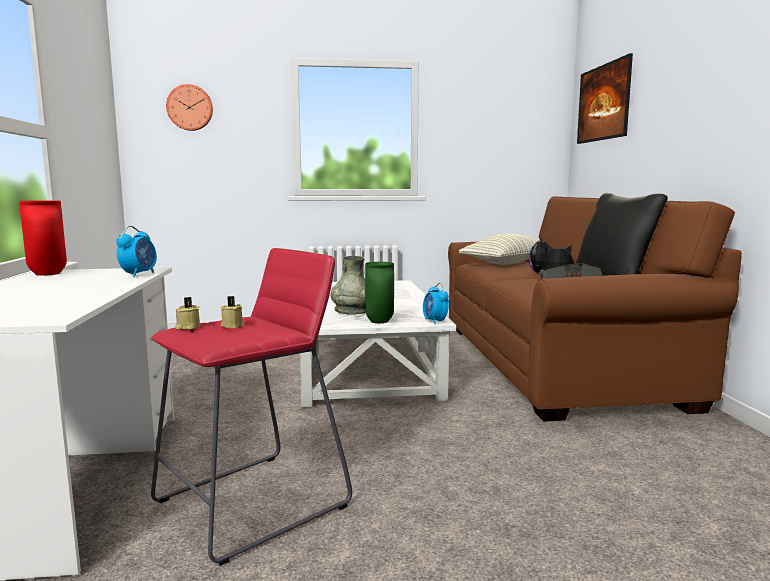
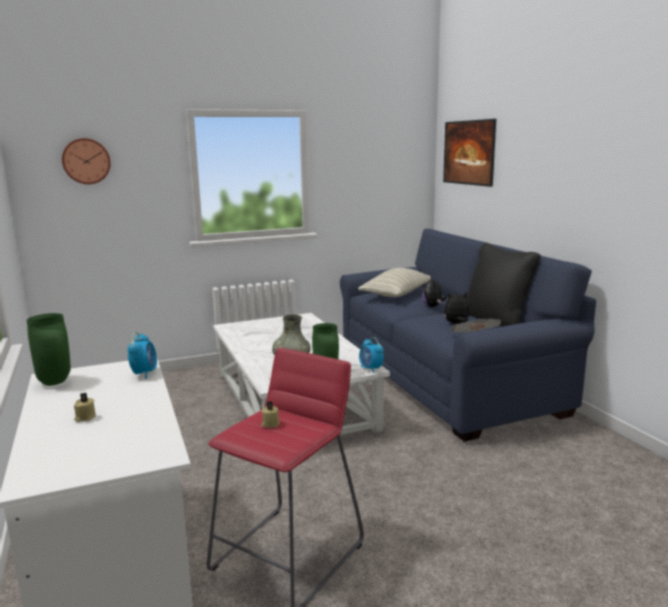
camera: 15 degrees left, 5 degrees up
(46, 274) = (53, 382): red vase -> green vase
(188, 327) = (237, 431): beige candle -> beige candle (85, 417)
(553, 363) = (445, 379): brown sofa -> blue sofa

